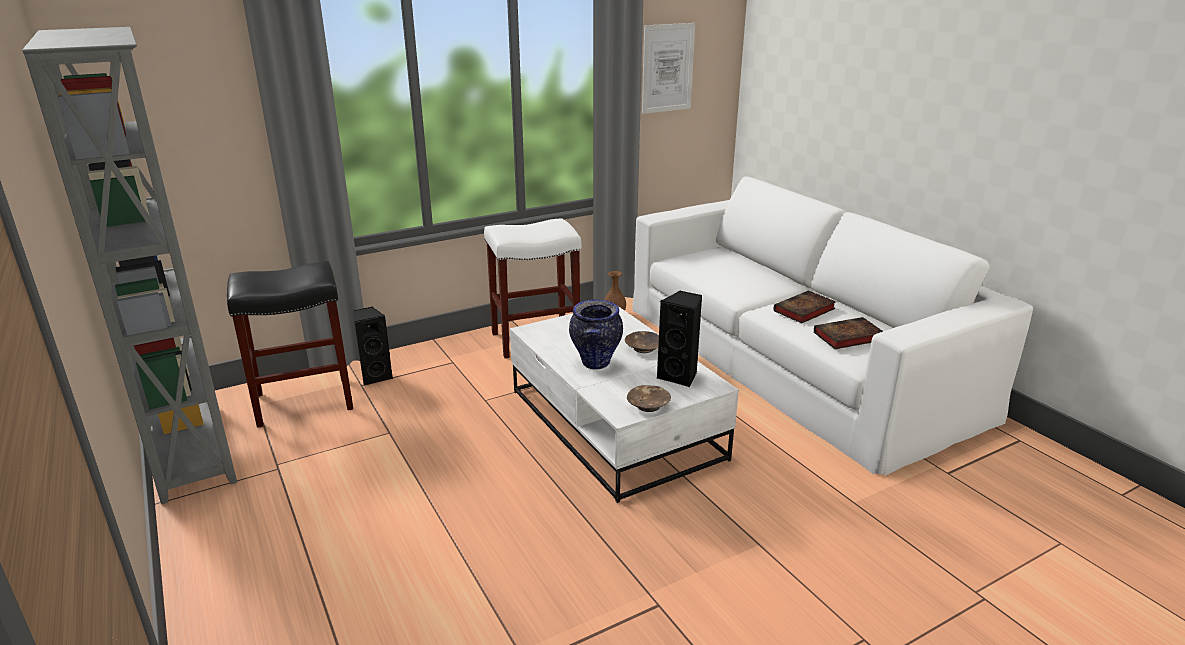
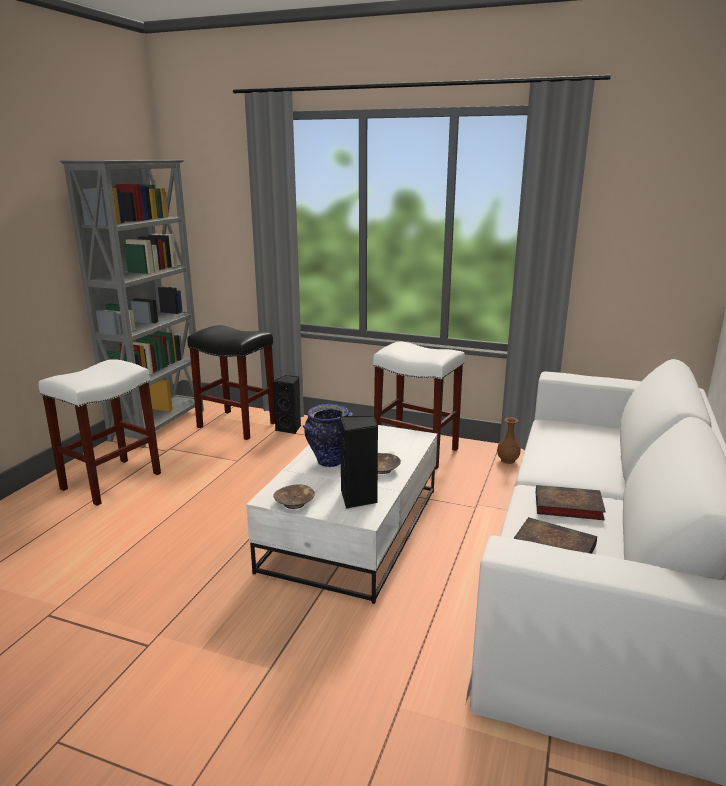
camera: 50 degrees right, 5 degrees down
(284, 532) = (112, 480): none -> white stool
(667, 68) = (624, 229): picture -> none

